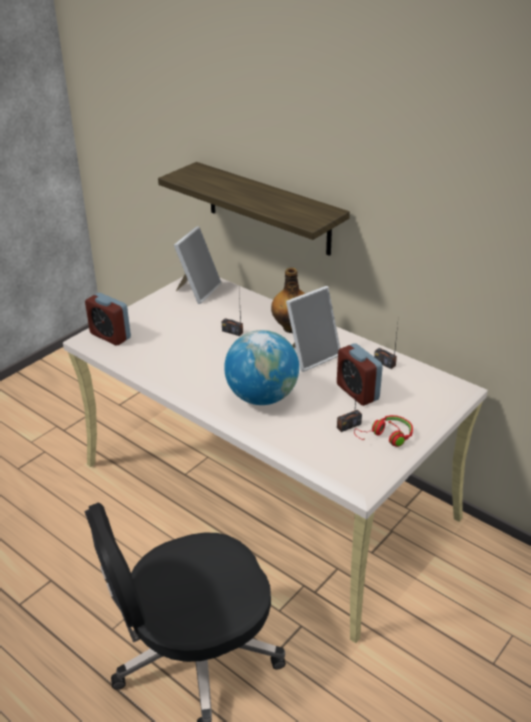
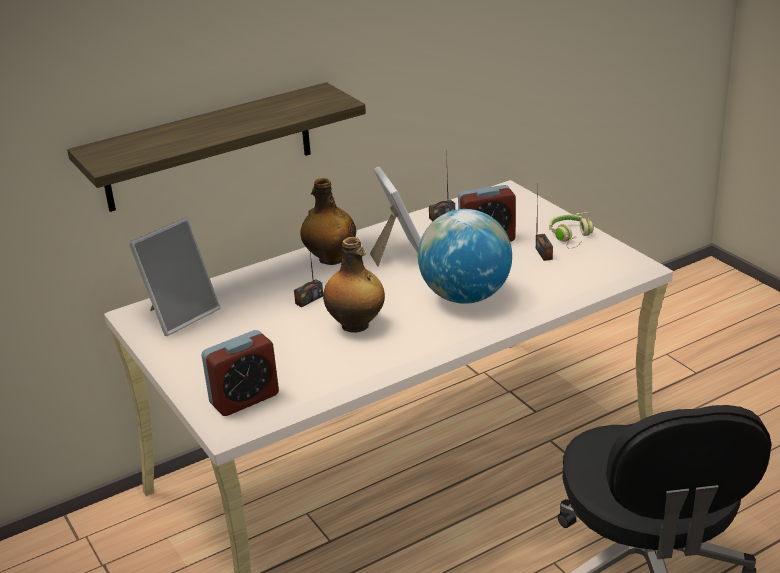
camera: 70 degrees left, 5 degrees down
(197, 290) = (180, 314): picture frame -> picture frame turned 90 degrees clockwise
(206, 357) = (356, 325): none -> bottle
(386, 437) = (571, 237): red headphones -> beige headphones

